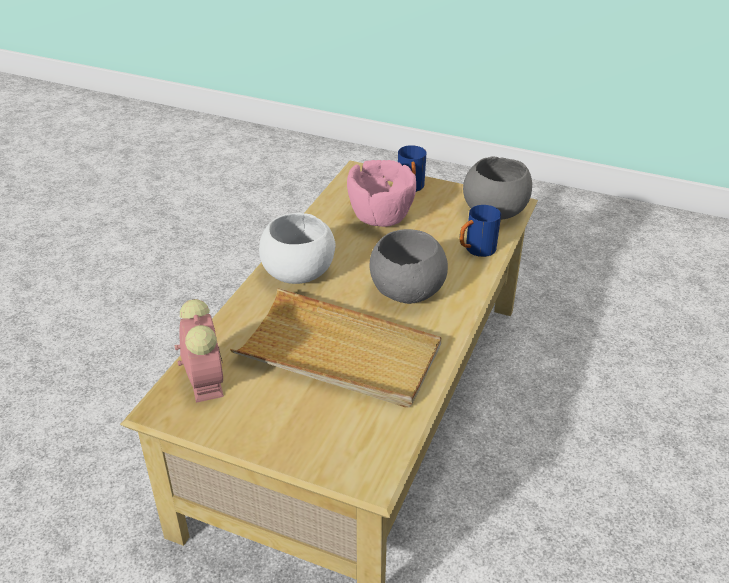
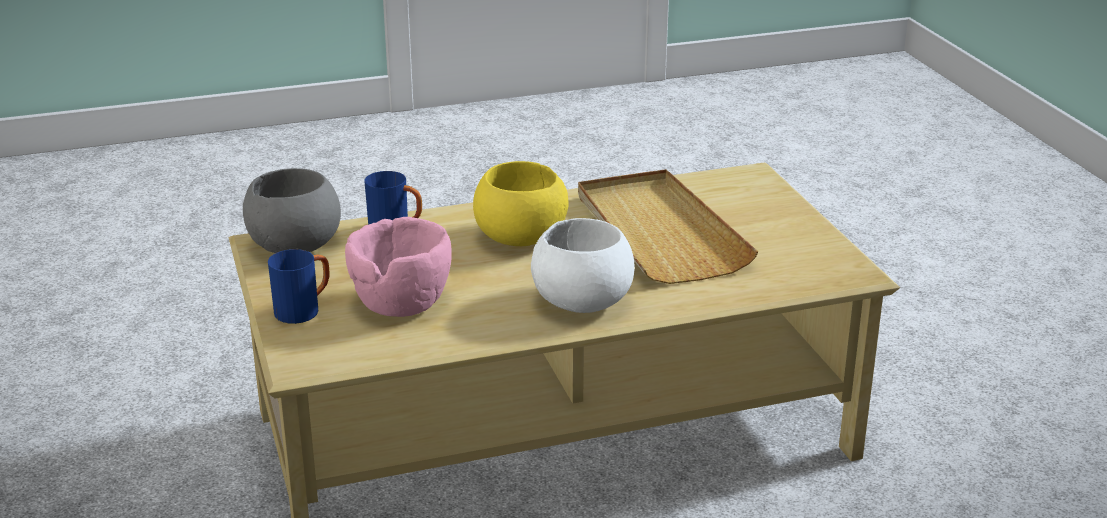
camera: 130 degrees left, 10 degrees down
(204, 379) = (795, 272): alarm clock -> none
(405, 291) = (521, 238): grey bowl -> yellow bowl

